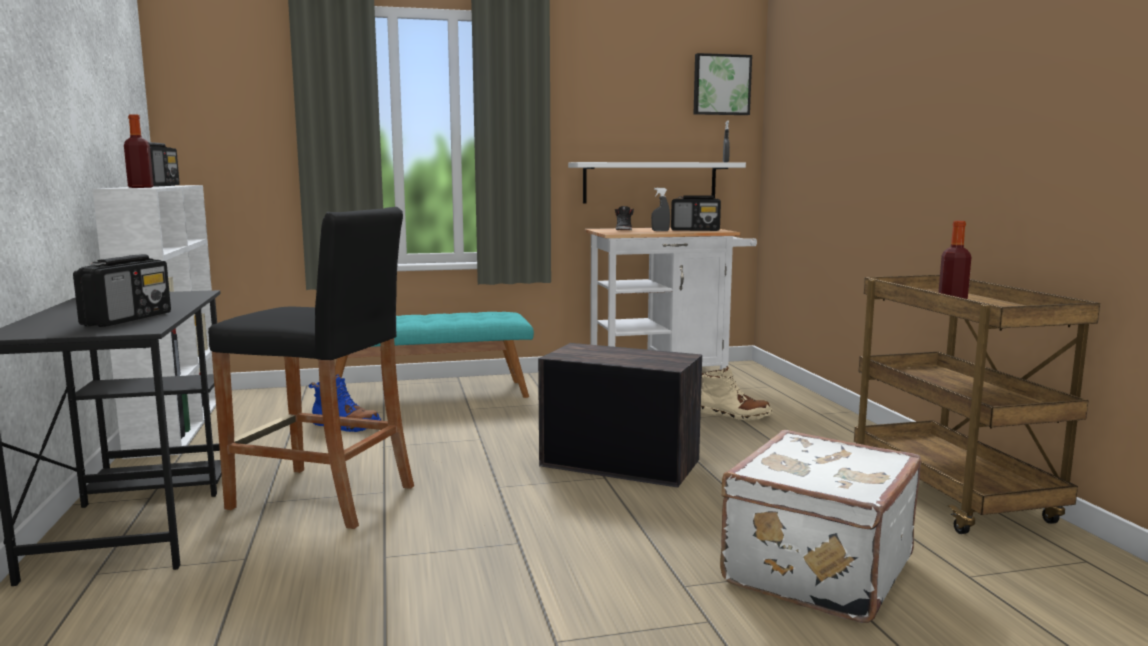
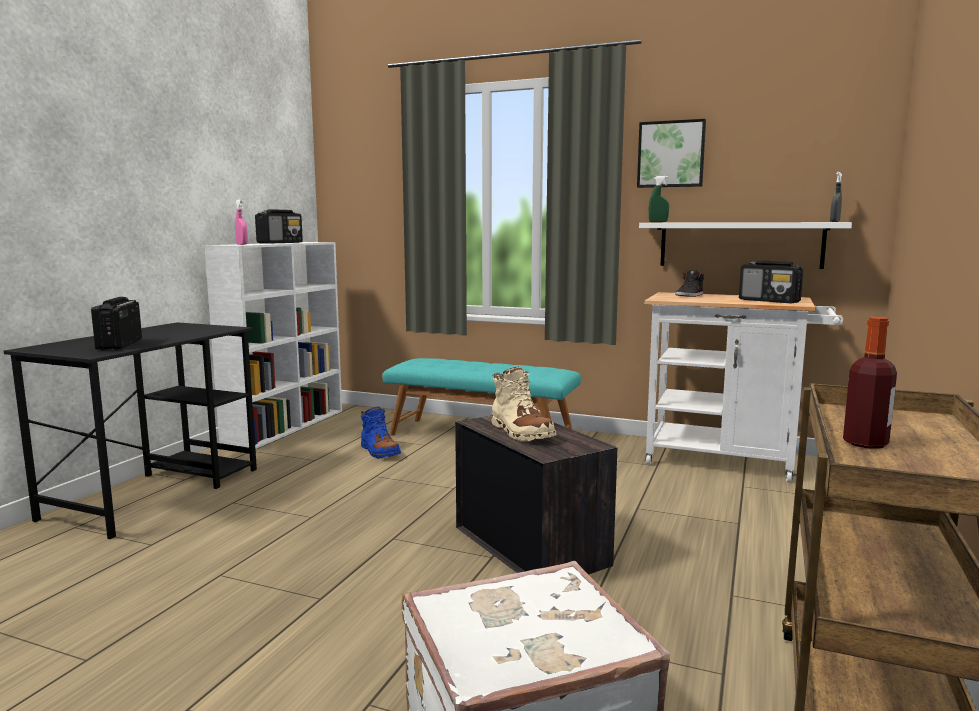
camera: 35 degrees right, 0 degrees up
(128, 319) = (119, 345): radio -> radio turned 120 degrees clockwise
(141, 187) = (242, 244): bottle -> pink spray bottle
(322, 497) = (268, 509): black stool -> none
(589, 161) = (658, 222): none -> green spray bottle
(660, 231) = (722, 299): grey spray bottle -> none
(721, 85) = (840, 129): picture -> picture (671, 154)
(733, 415) = (737, 523): beige boot -> beige boot (521, 432)

